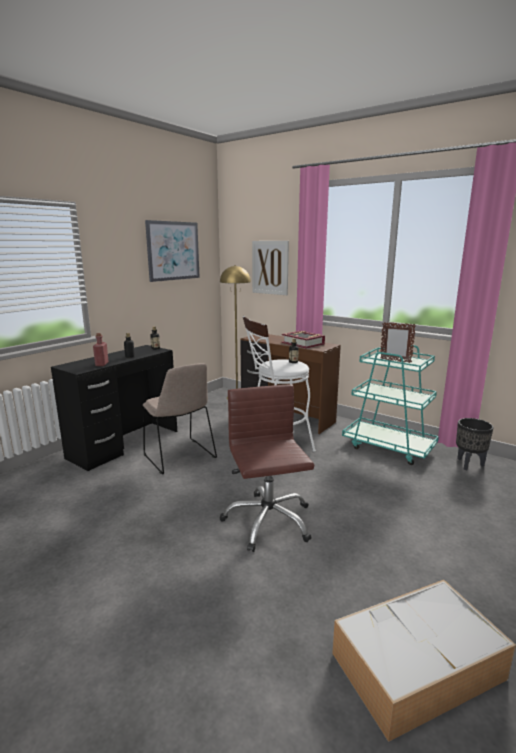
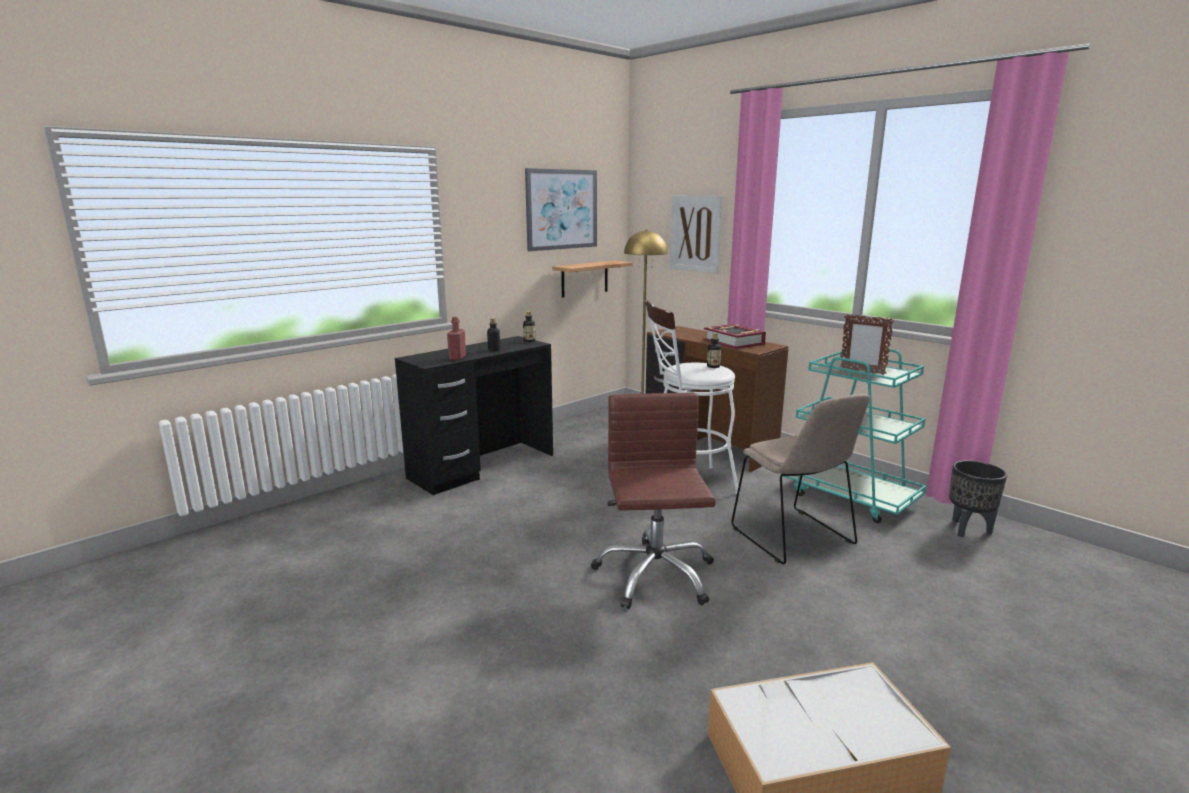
camera: 10 degrees right, 0 degrees up
(180, 457) = (552, 488): beige chair -> beige chair (794, 538)
(191, 301) = (584, 278): none -> shelf

